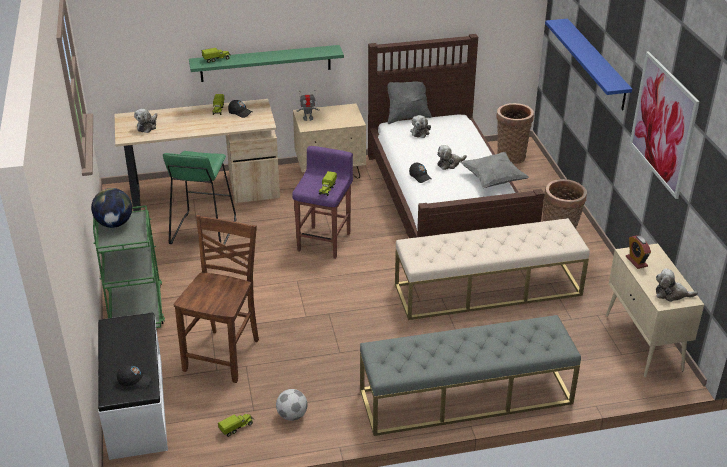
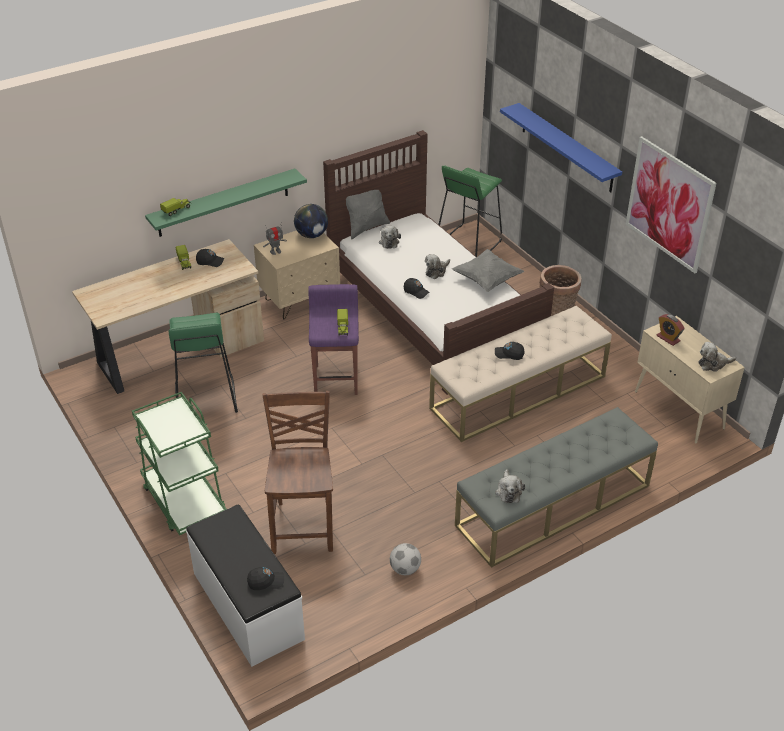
camera: 20 degrees left, 5 degrees up
(114, 224) = (158, 420): globe -> globe (311, 235)
(147, 126) = (119, 298): plush toy -> plush toy (508, 491)
(237, 427) = (359, 596): toy truck -> none
(475, 245) = (509, 354): none -> black cap
(511, 155) = (467, 244): basket -> green stool

